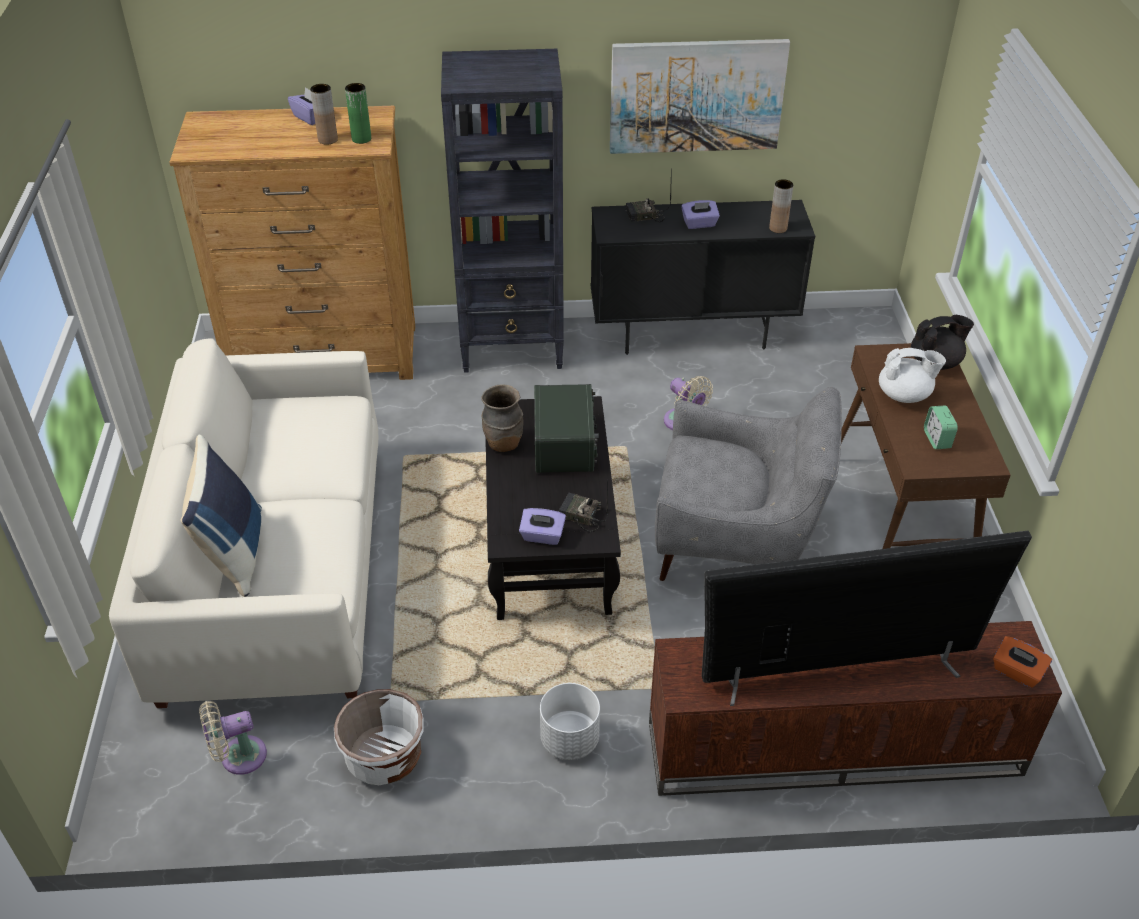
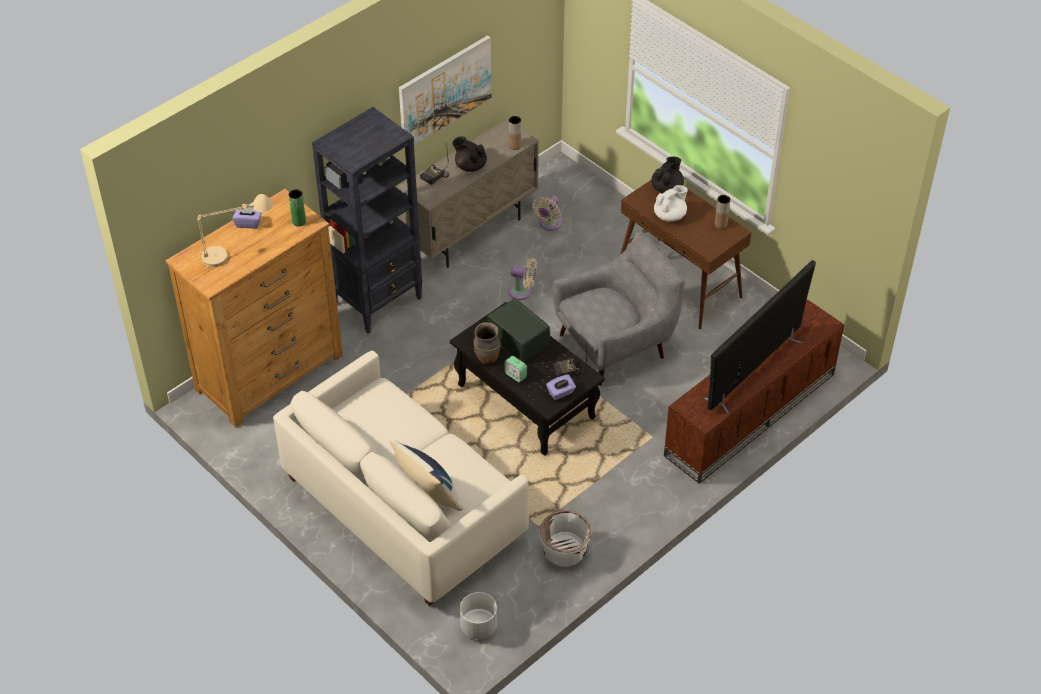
camera: 40 degrees left, 5 degrees up
(238, 757) = (497, 597): beige fan -> beige fan (549, 224)
(259, 137) = (238, 253): none -> beige table lamp
(328, 140) = (280, 233): brown vase -> brown vase (720, 225)
(570, 739) = (637, 486): white planter -> white planter (478, 626)
(692, 334) = (471, 233): black cabinet -> beige cabinet
(699, 224) = (470, 166): purple tissue box -> black teapot
(937, 439) = (705, 232): alarm clock -> alarm clock (515, 375)
(1016, 672) = (821, 326): orange tissue box -> none

